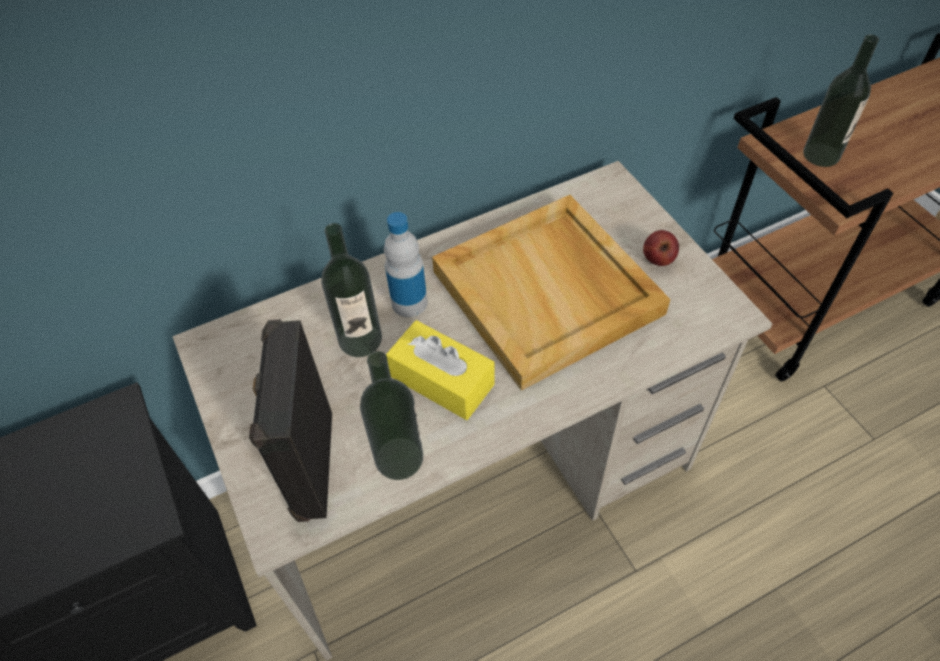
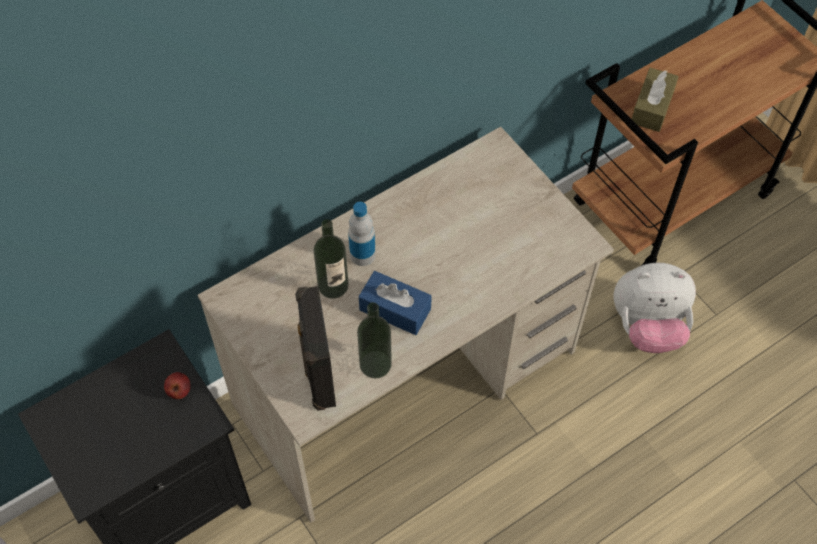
camera: 10 degrees left, 5 degrees up
(442, 380) = (395, 309): yellow tissue box -> blue tissue box
(549, 293) = (460, 239): beige tray -> none
(658, 259) = (534, 207): apple -> apple (179, 391)
(785, 445) = (647, 326): none -> plush toy
(821, 155) = (652, 107): bottle -> brown tissue box

